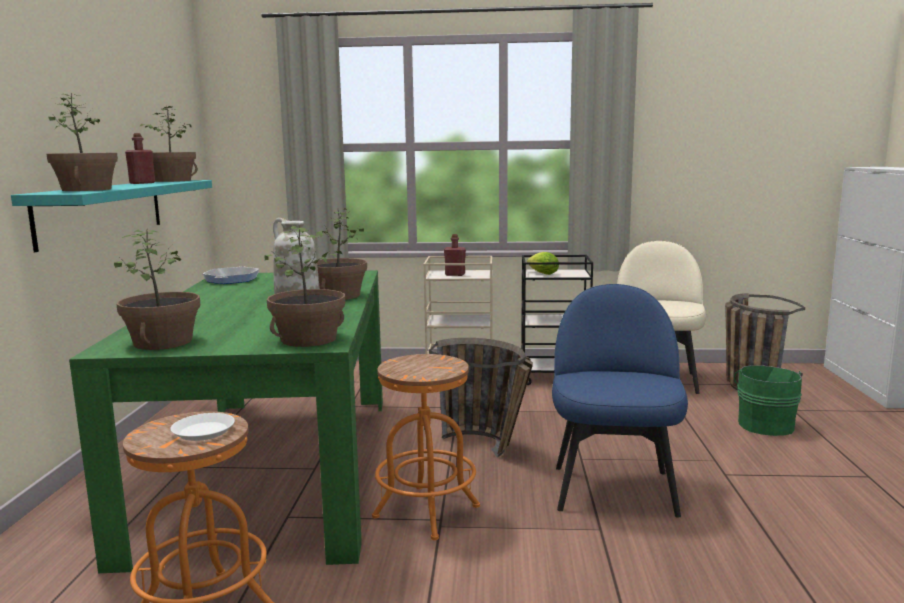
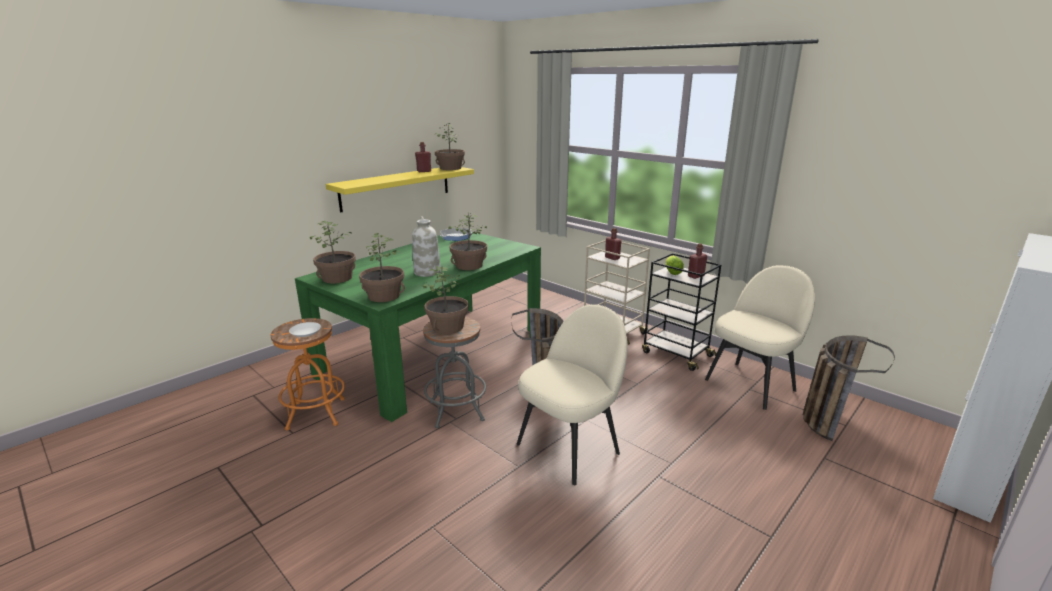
camera: 40 degrees right, 10 degrees up
(87, 189) = (367, 181): potted plant -> potted plant (448, 327)
(102, 211) = (396, 187): turquoise shelf -> yellow shelf
(426, 512) = (456, 411): orange stool -> grey stool
(569, 272) = (696, 276): none -> red bottle
(613, 488) = (570, 447): blue chair -> beige chair
(765, 424) = (770, 457): green bucket -> none

